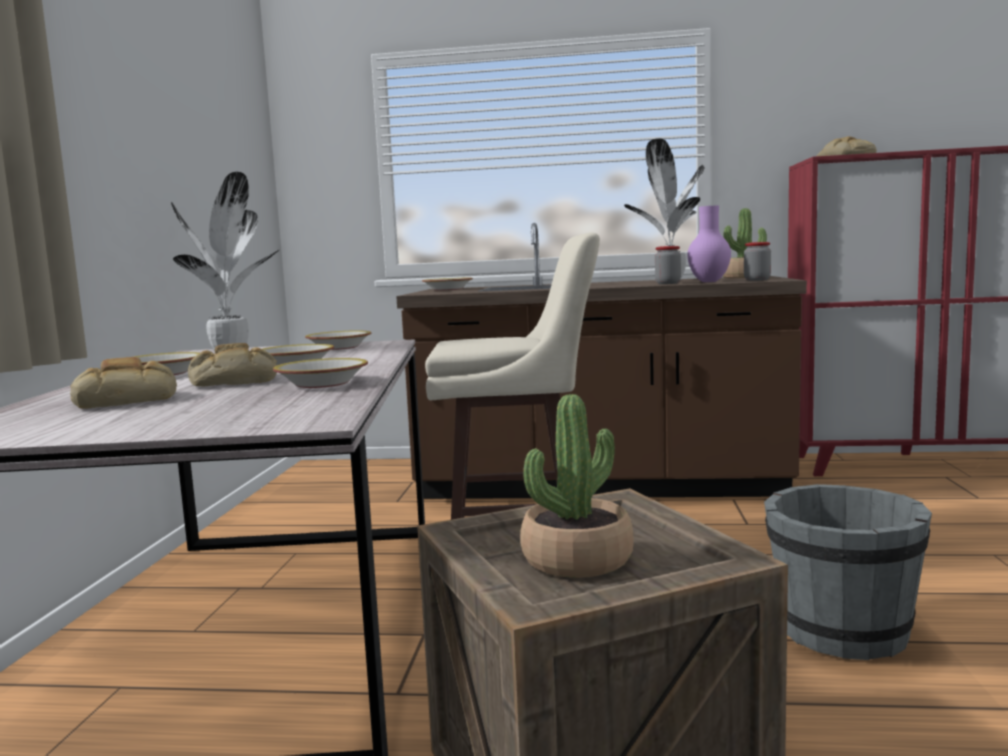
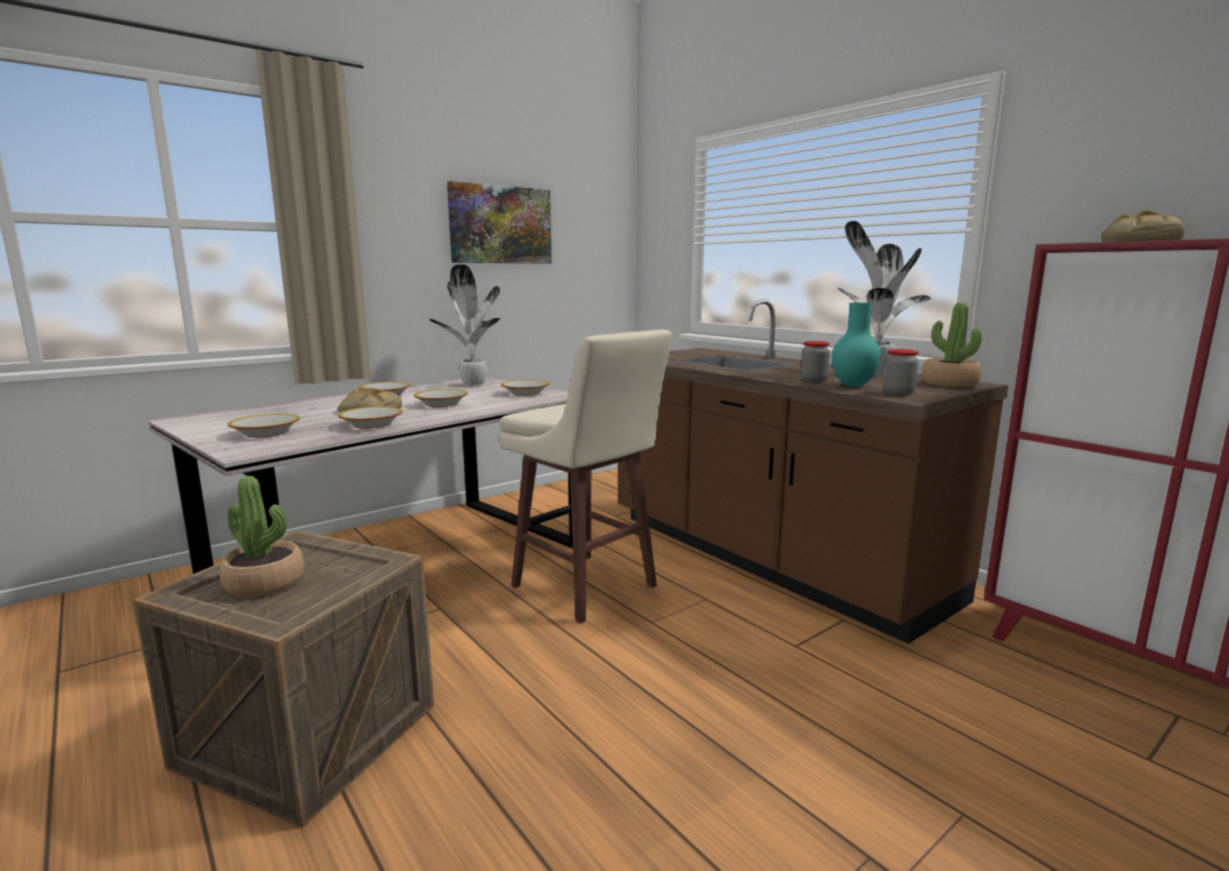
camera: 45 degrees right, 5 degrees up
(127, 399) = (297, 413): bread -> none
(173, 132) = (500, 225): none -> picture
(448, 289) = (688, 352): bowl -> bowl (266, 433)
(709, 282) = (852, 386): purple vase -> turquoise vase
(841, 632) = (628, 765): grey bucket -> none

